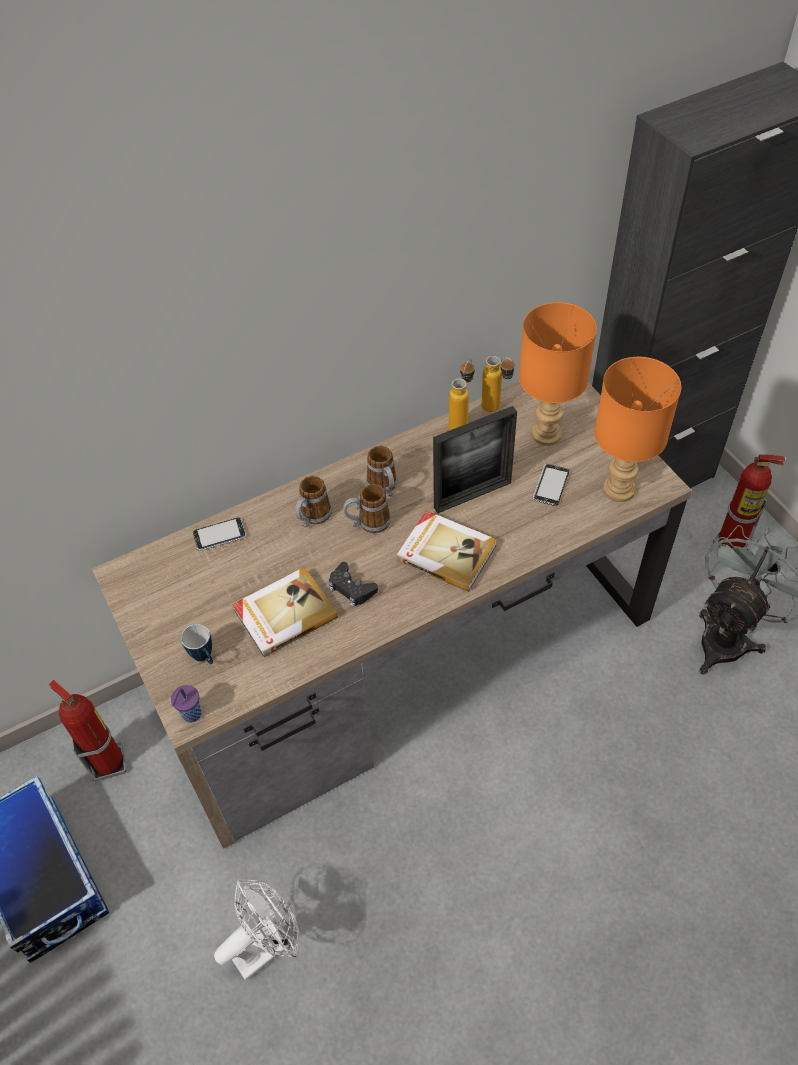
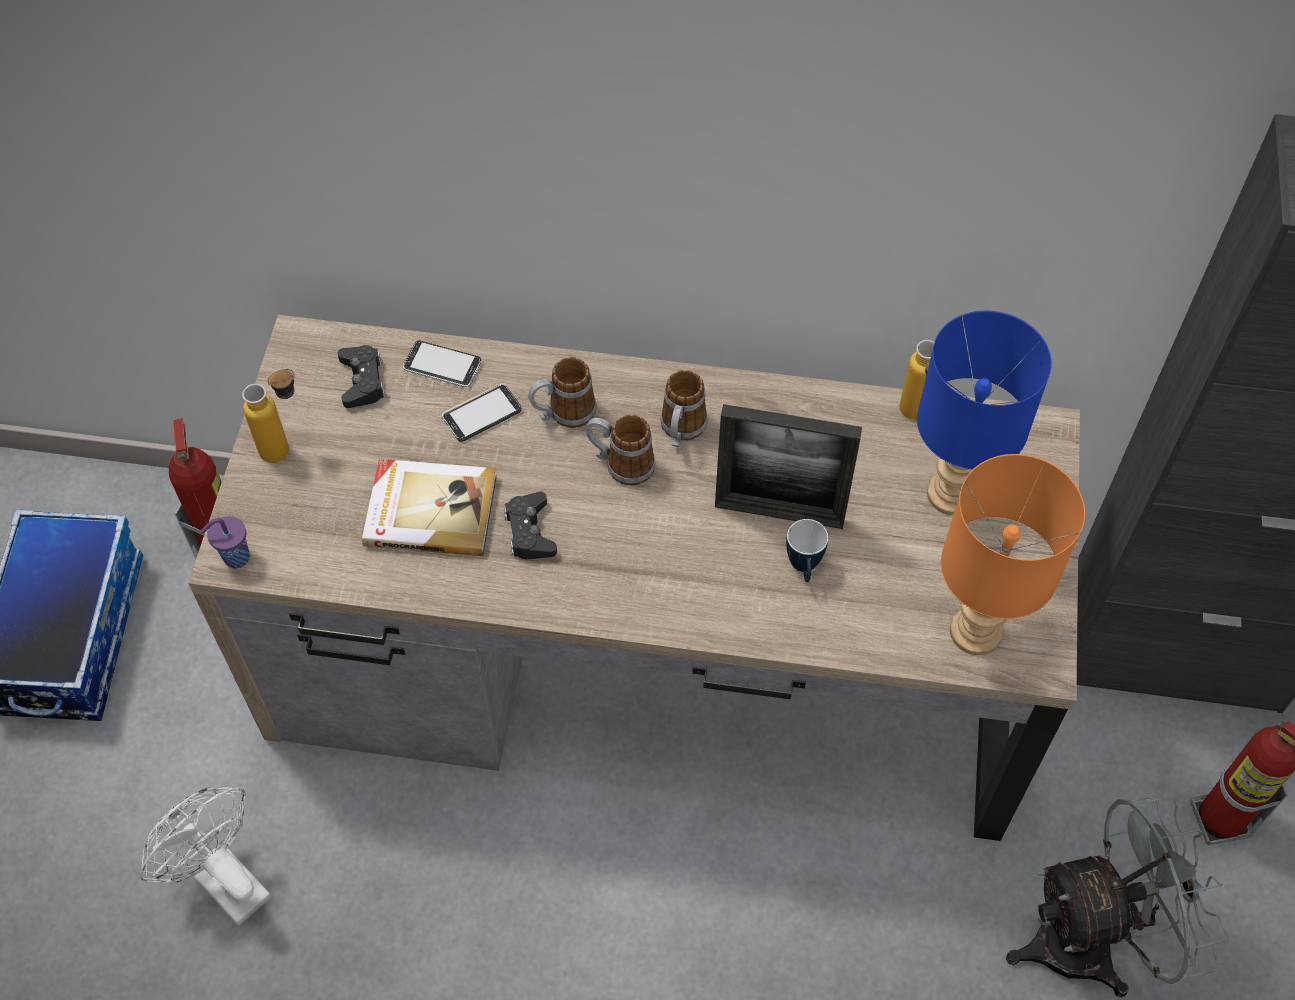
camera: 35 degrees right, 5 degrees up
(179, 572) = (362, 381): none -> black game controller
(205, 658) = (303, 503): mug -> mug (804, 569)
(267, 944) = (224, 879): white fan -> white fan turned 135 degrees counterclockwise
(446, 552) = (680, 563): book -> none
(461, 423) = (854, 408): bottle -> bottle (286, 447)
(545, 433) = (951, 492): orange table lamp -> blue table lamp
(550, 486) = (890, 567): phone -> phone (482, 414)

